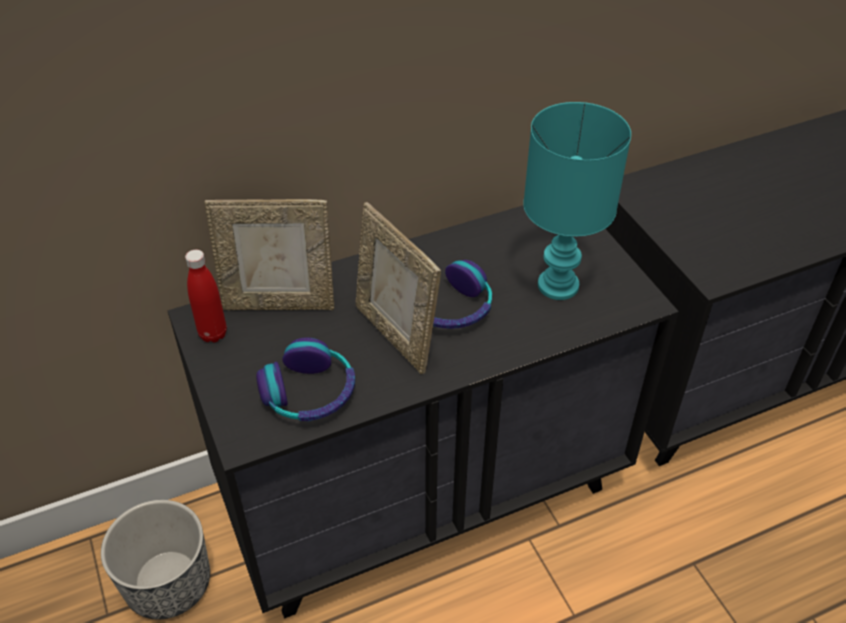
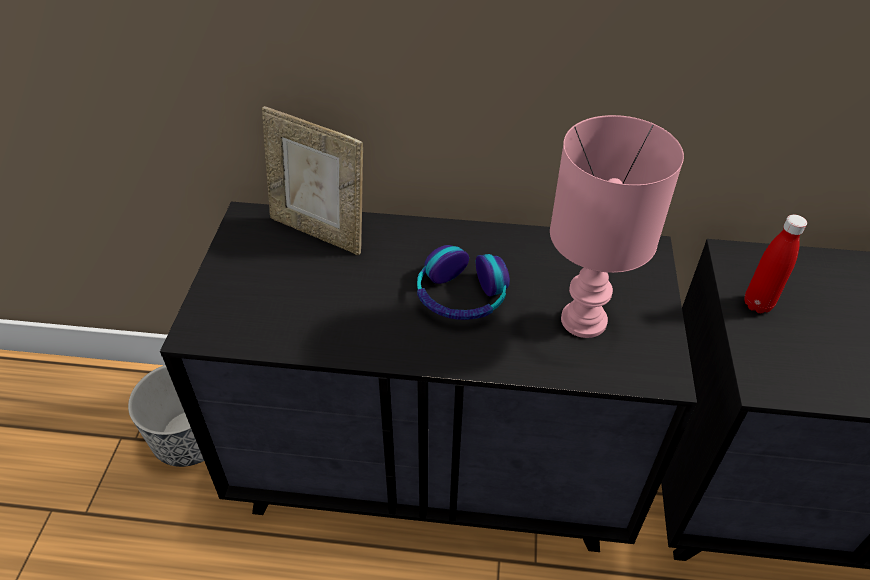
camera: 30 degrees right, 0 degrees up
(213, 334) = (247, 234): red bottle -> red bottle (757, 304)
(309, 392) = (279, 317): headphones -> none
(396, 335) = (392, 300): picture frame -> none
(559, 286) = (584, 322): turquoise table lamp -> pink table lamp

